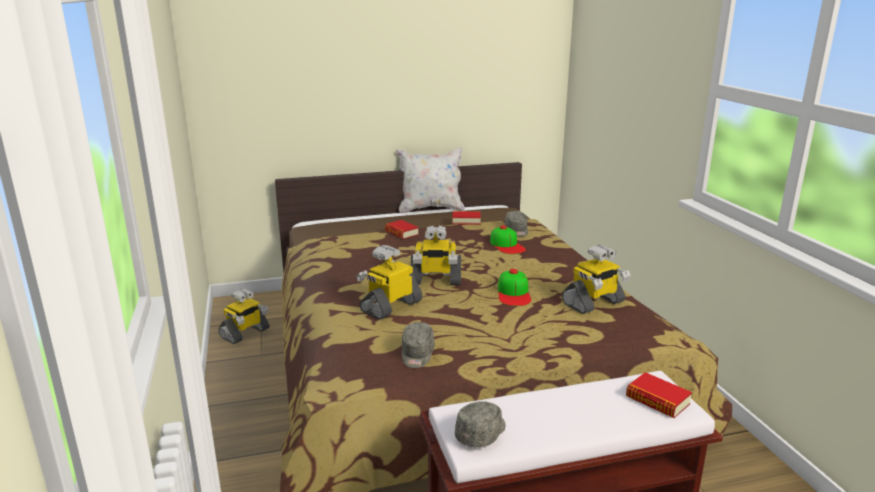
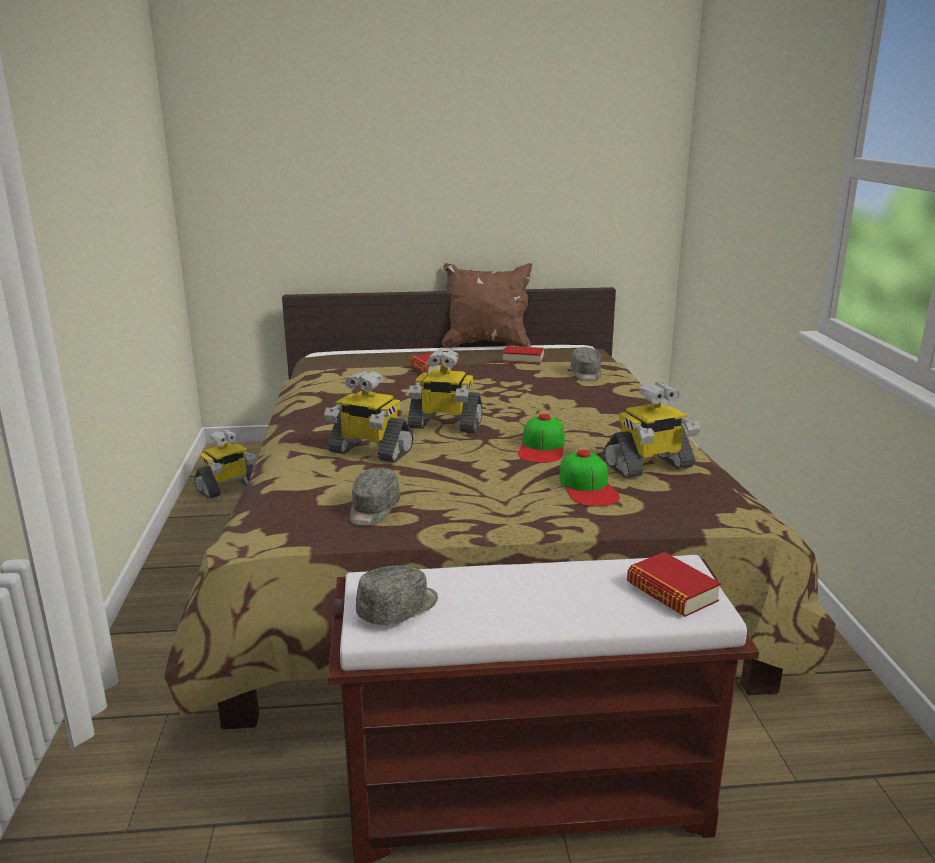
camera: 10 degrees right, 0 degrees up
(390, 306) = (369, 451): toy robot -> toy robot turned 120 degrees counterclockwise
(430, 209) = (486, 345): white pillow -> brown pillow
(507, 245) = (563, 390): cap -> cap (588, 487)

